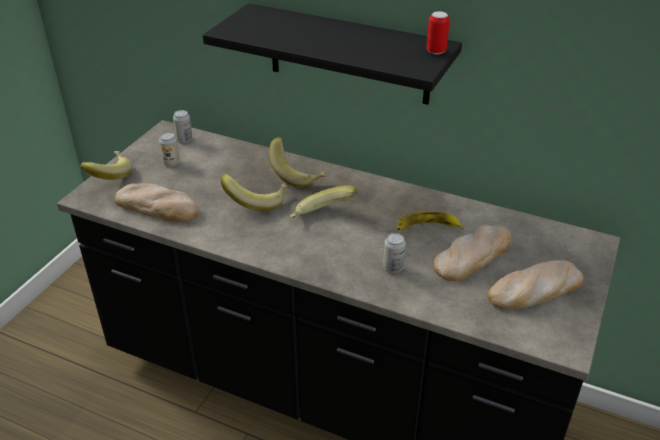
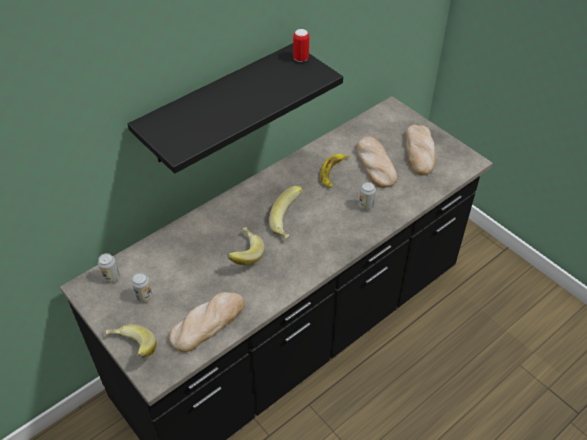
camera: 65 degrees left, 10 degrees up
(297, 175) = (224, 219): banana -> none

